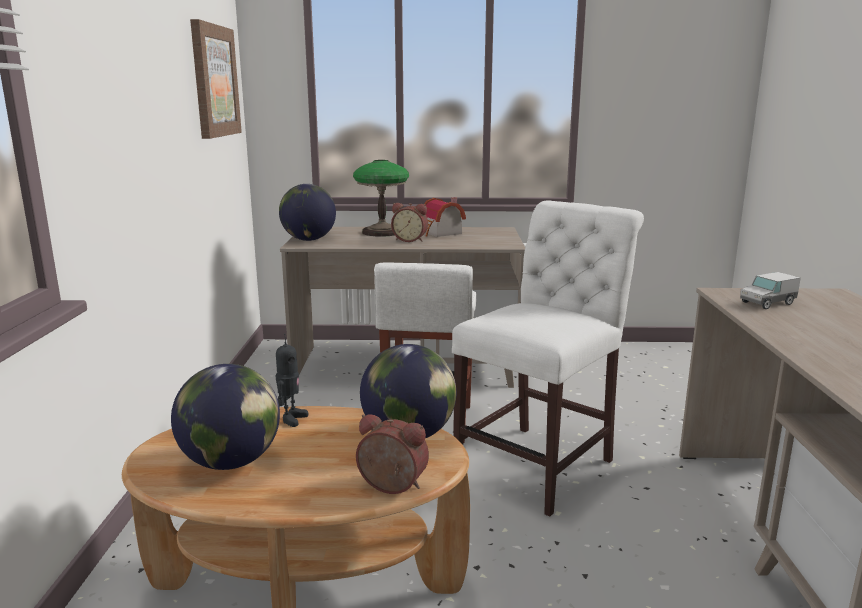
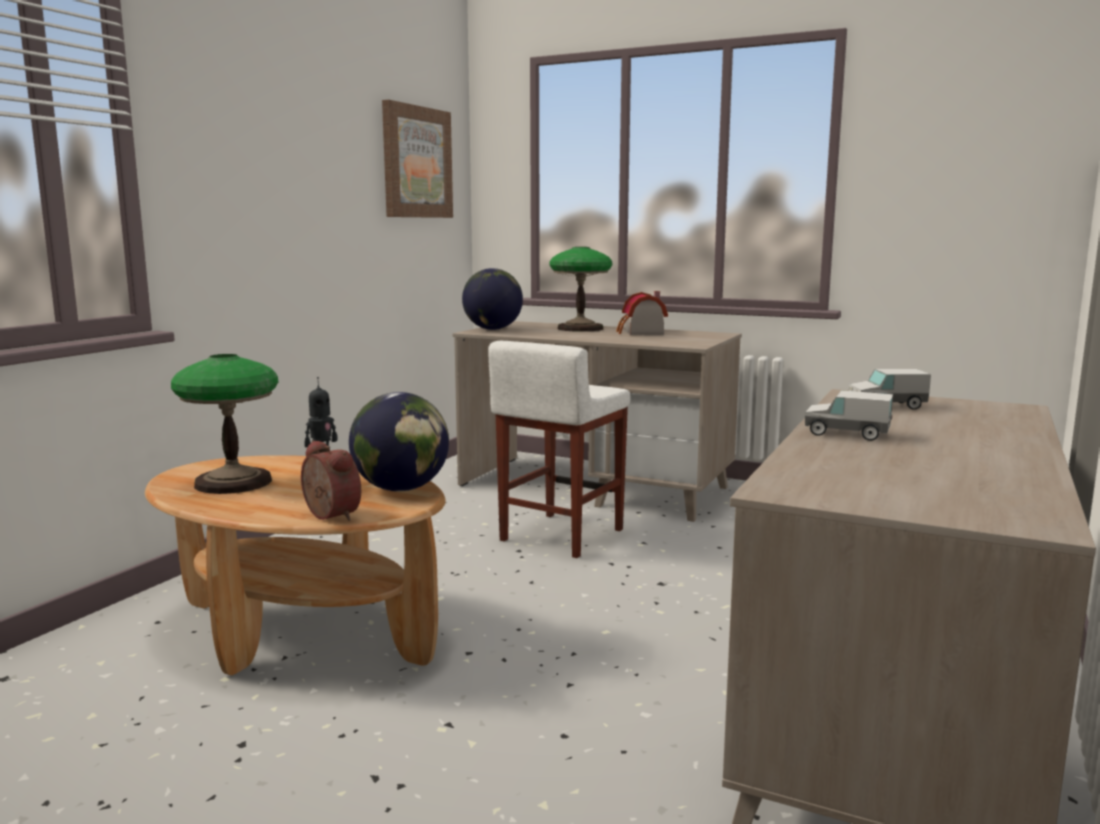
camera: 25 degrees right, 5 degrees down
(231, 462) = (234, 482): globe -> table lamp
(410, 240) = (594, 335): alarm clock -> none
(541, 463) = (640, 589): white chair -> none
(807, 340) = (847, 434): none -> toy truck

